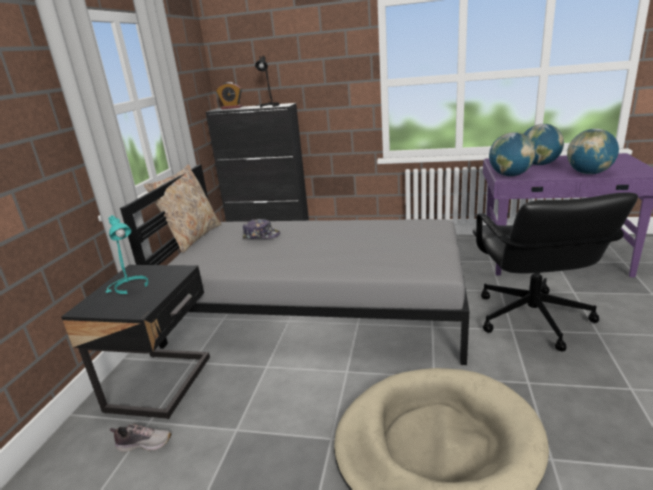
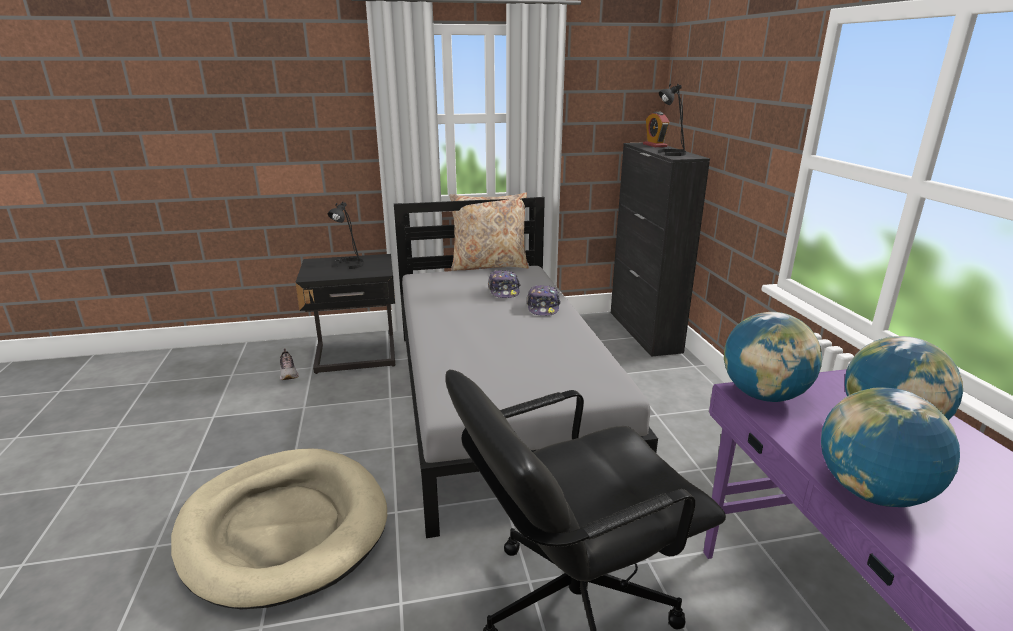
camera: 65 degrees right, 0 degrees up
(129, 287) = (348, 264): turquoise table lamp -> black table lamp
(305, 227) = (543, 307): none -> cap

